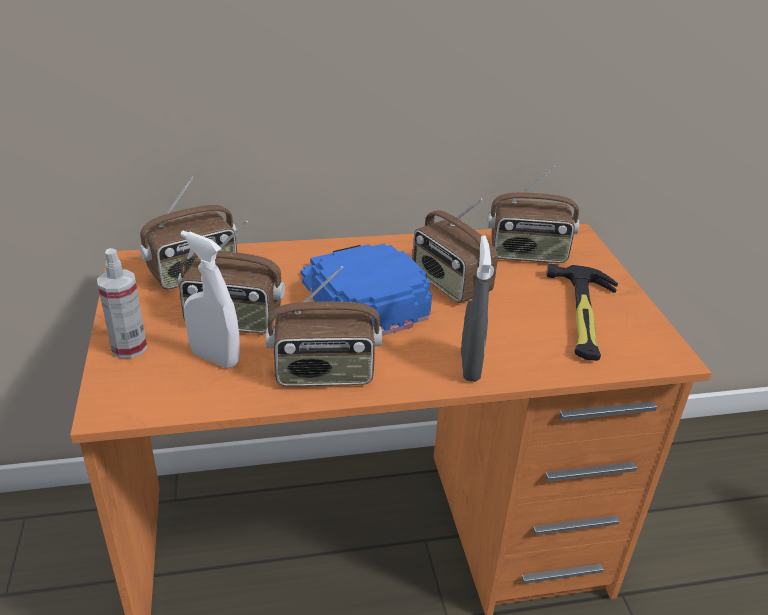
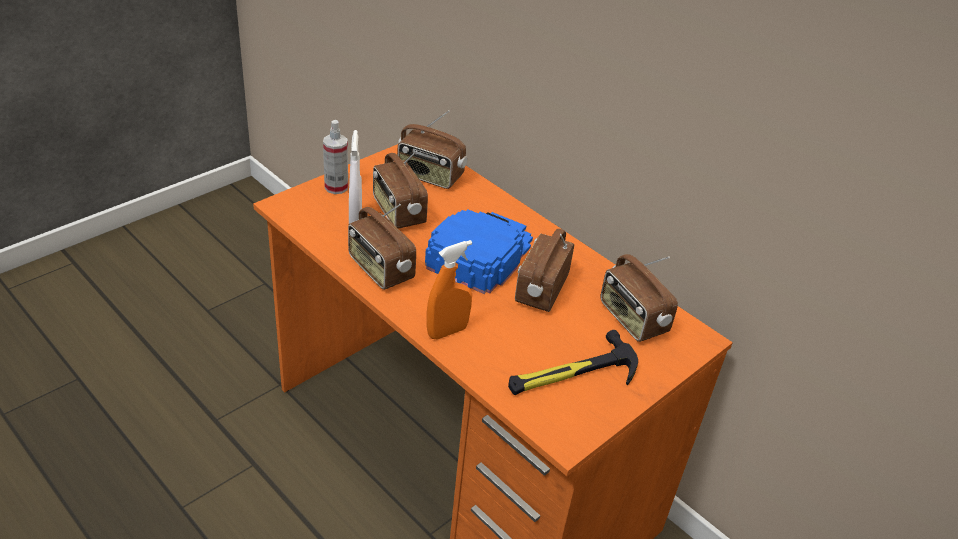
camera: 55 degrees right, 5 degrees up
(470, 366) = (447, 331): grey spray bottle -> orange spray bottle

